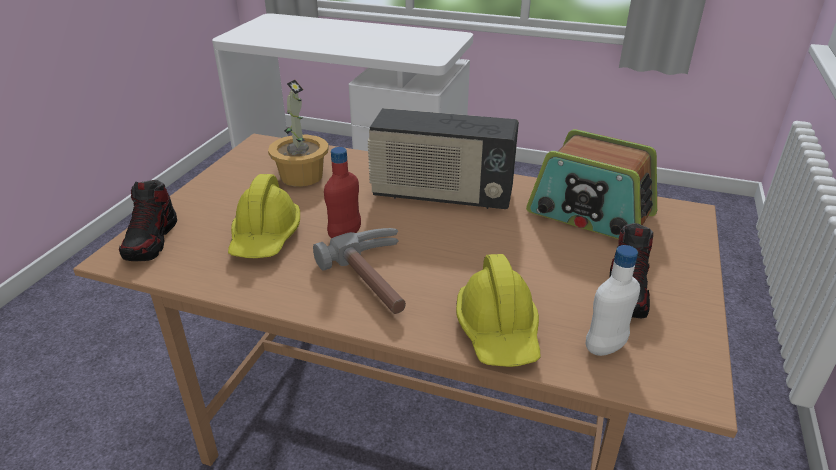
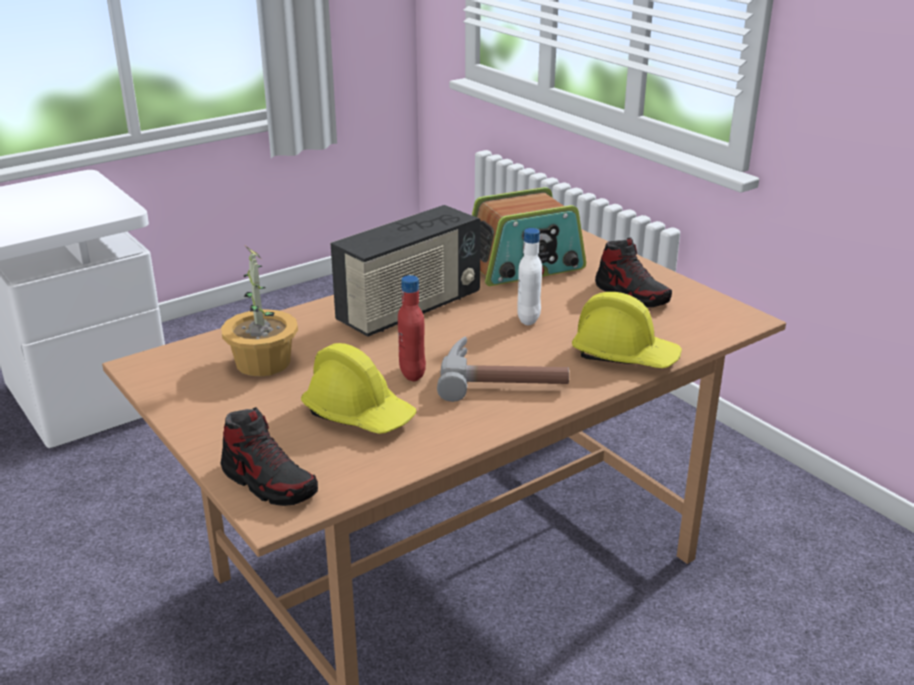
camera: 55 degrees left, 5 degrees down
(605, 347) = (681, 327): white bottle -> white bottle (528, 319)

